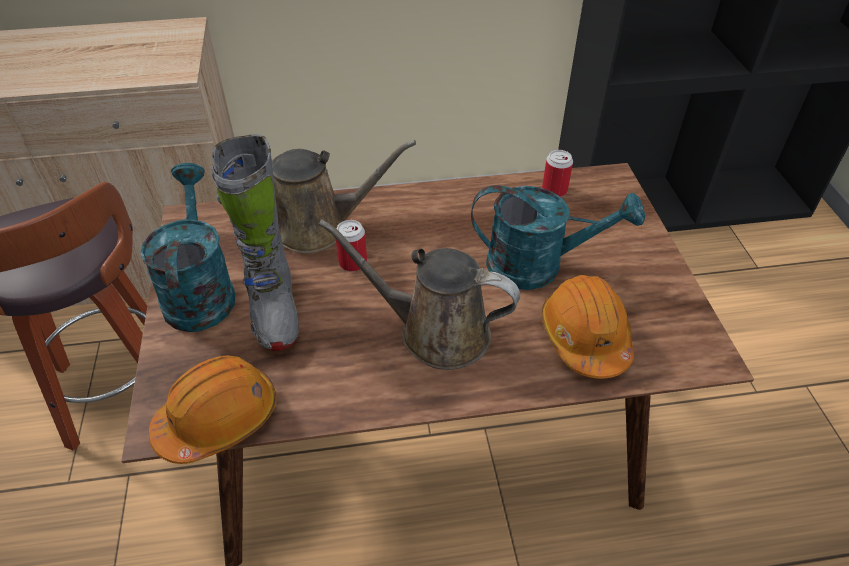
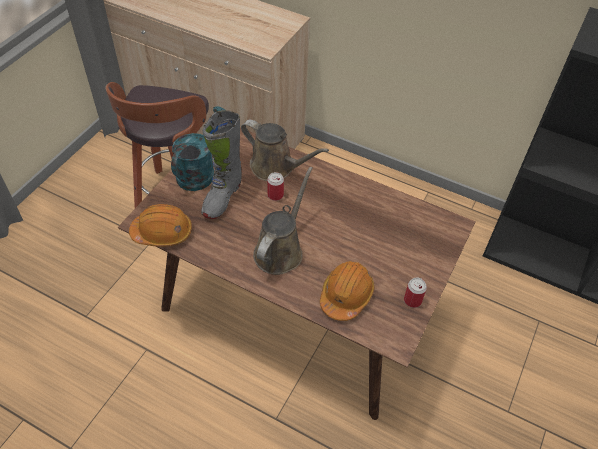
camera: 35 degrees right, 5 degrees up
(435, 332) = (280, 250): brown watering can -> brown watering can turned 60 degrees clockwise
(538, 266) = (361, 248): turquoise watering can -> none
(554, 190) = (414, 214): can -> can (412, 300)

